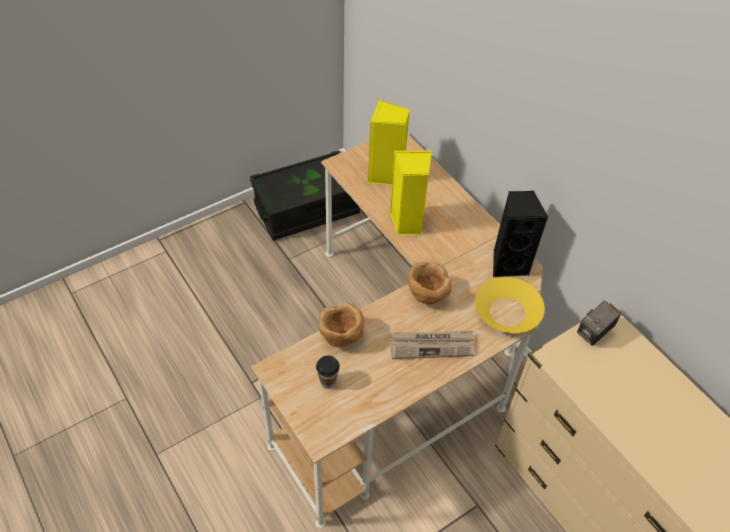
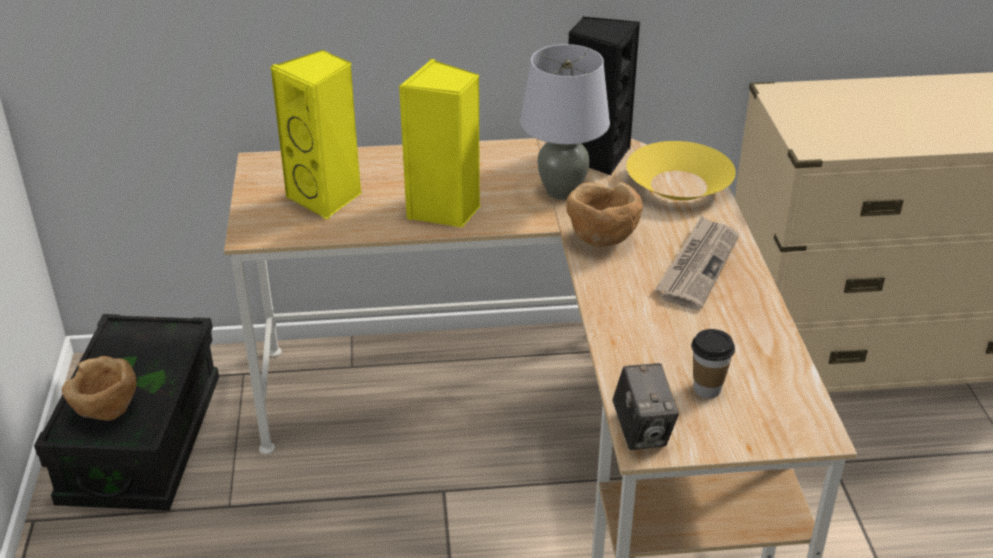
camera: 60 degrees left, 15 degrees down
(340, 337) = (625, 347): brown bowl -> brown bowl (107, 413)
(460, 262) = (562, 191): none -> grey table lamp
(593, 333) = (791, 108): camera -> camera (642, 431)

